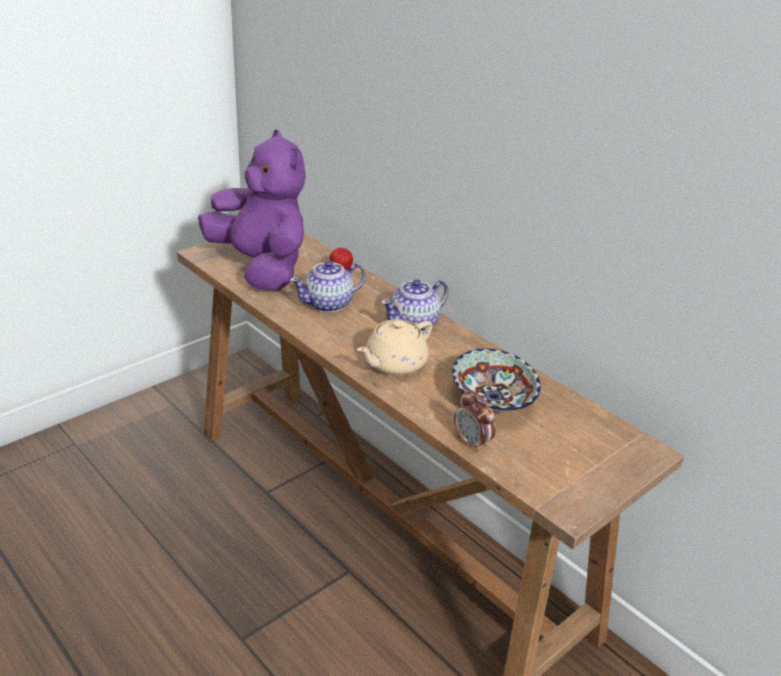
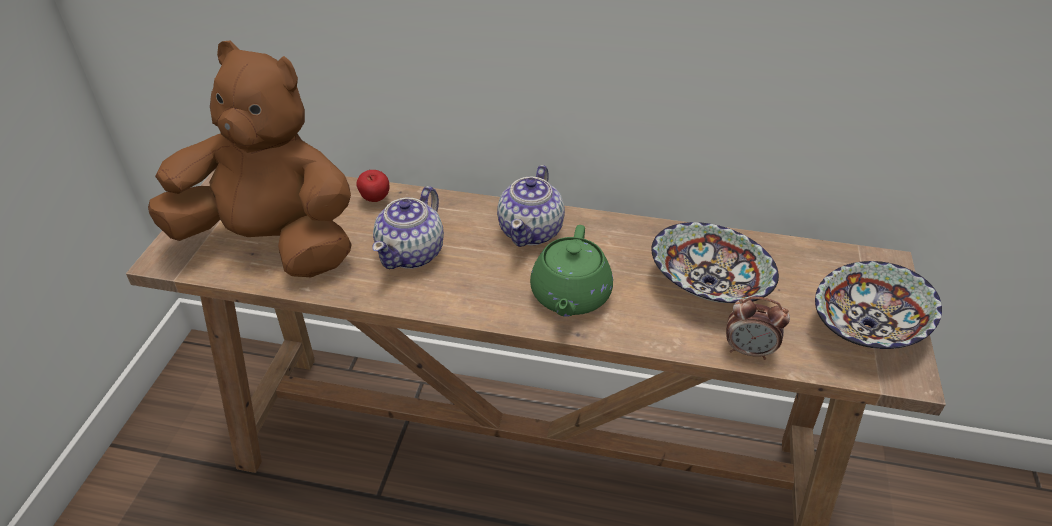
camera: 35 degrees left, 10 degrees up
(261, 268) = (273, 243): purple plush toy -> brown plush toy
(394, 364) = (570, 296): beige teapot -> green teapot
(577, 475) = (868, 329): none -> bowl

